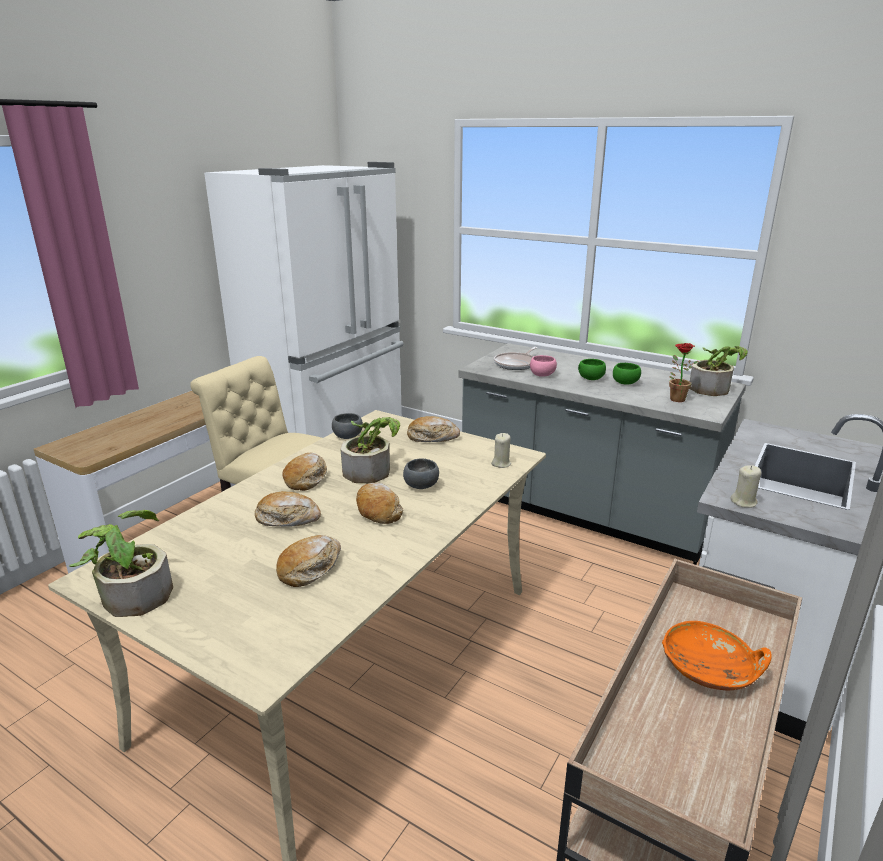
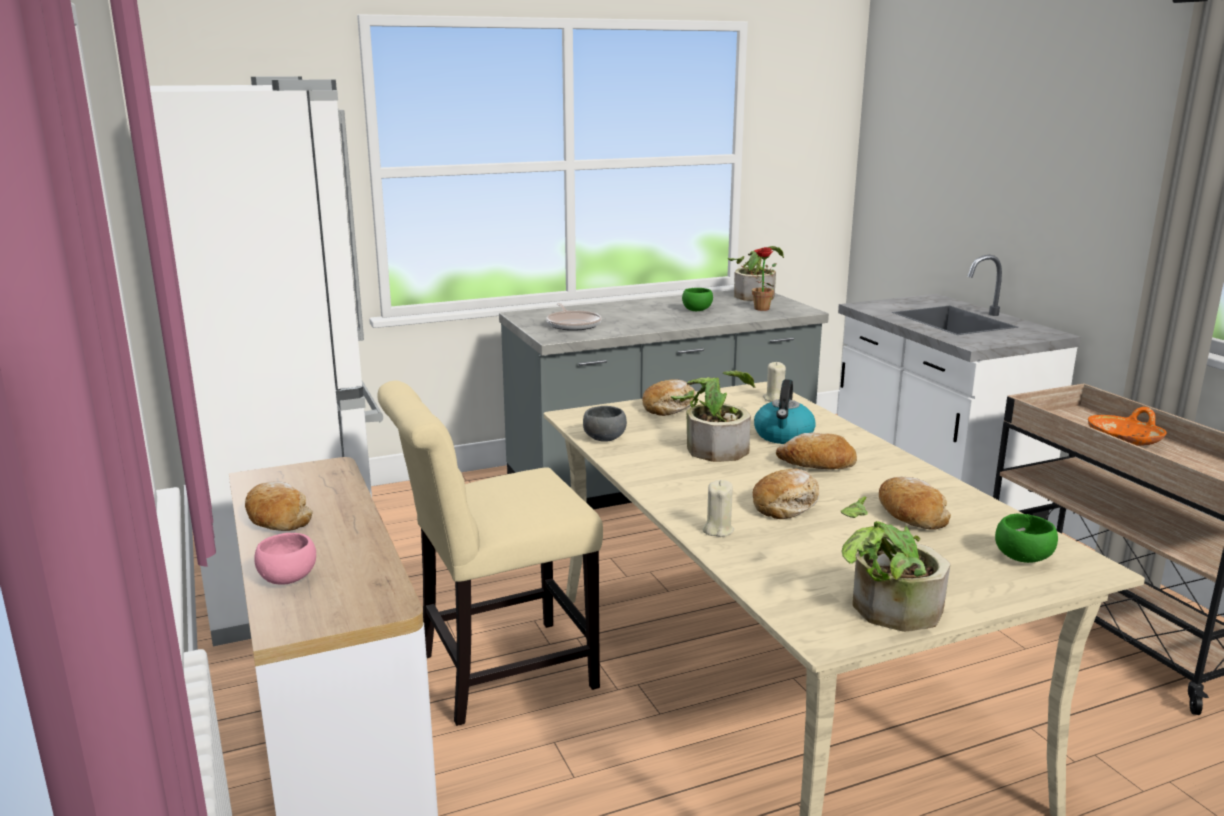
camera: 55 degrees left, 5 degrees down
(306, 478) = (694, 478): bread -> bread (277, 518)
(422, 486) = (784, 436): grey bowl -> kettle
(543, 375) = (624, 324): pink bowl -> pink bowl (288, 577)
(591, 379) = (666, 315): green bowl -> green bowl (1024, 558)
(744, 502) = (984, 342): beige candle -> beige candle (718, 530)

